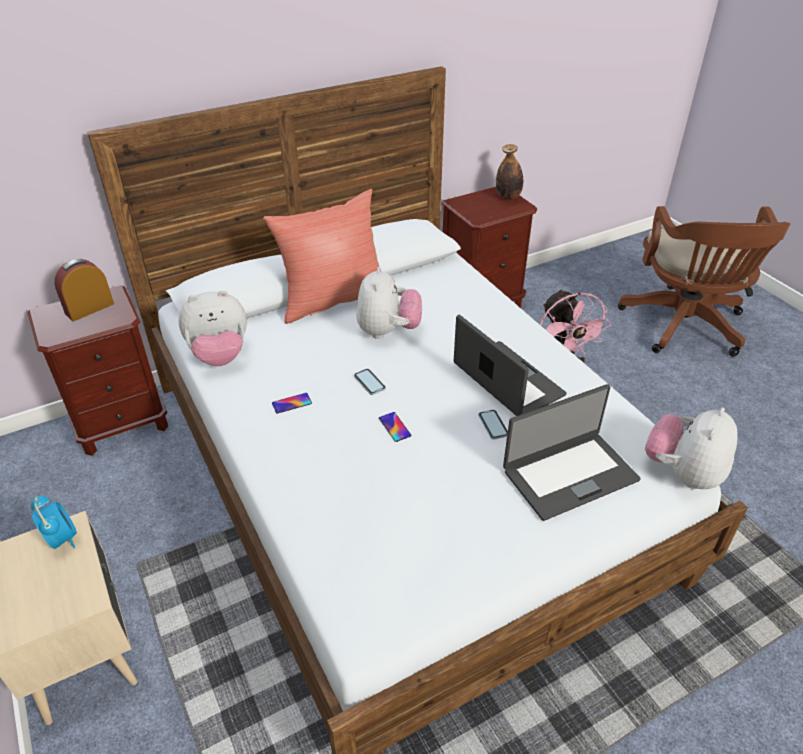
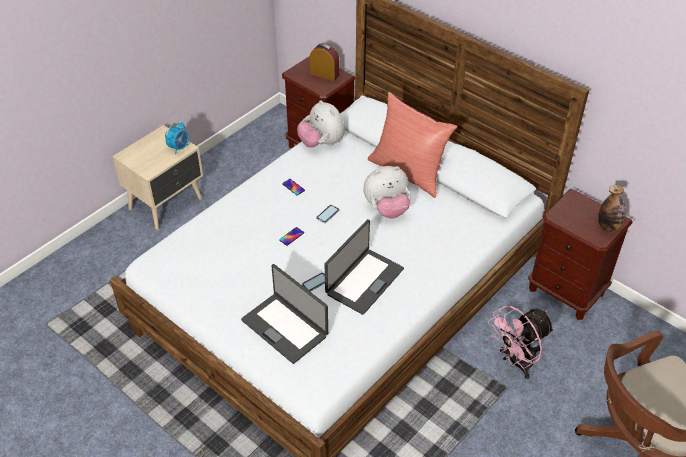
camera: 70 degrees right, 5 degrees up
(683, 473) = (314, 390): plush toy -> none

